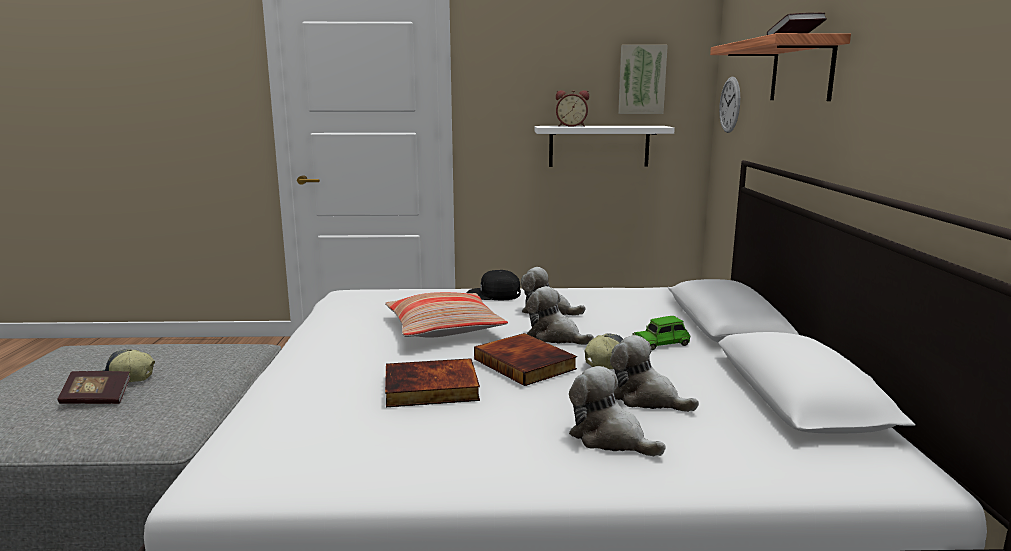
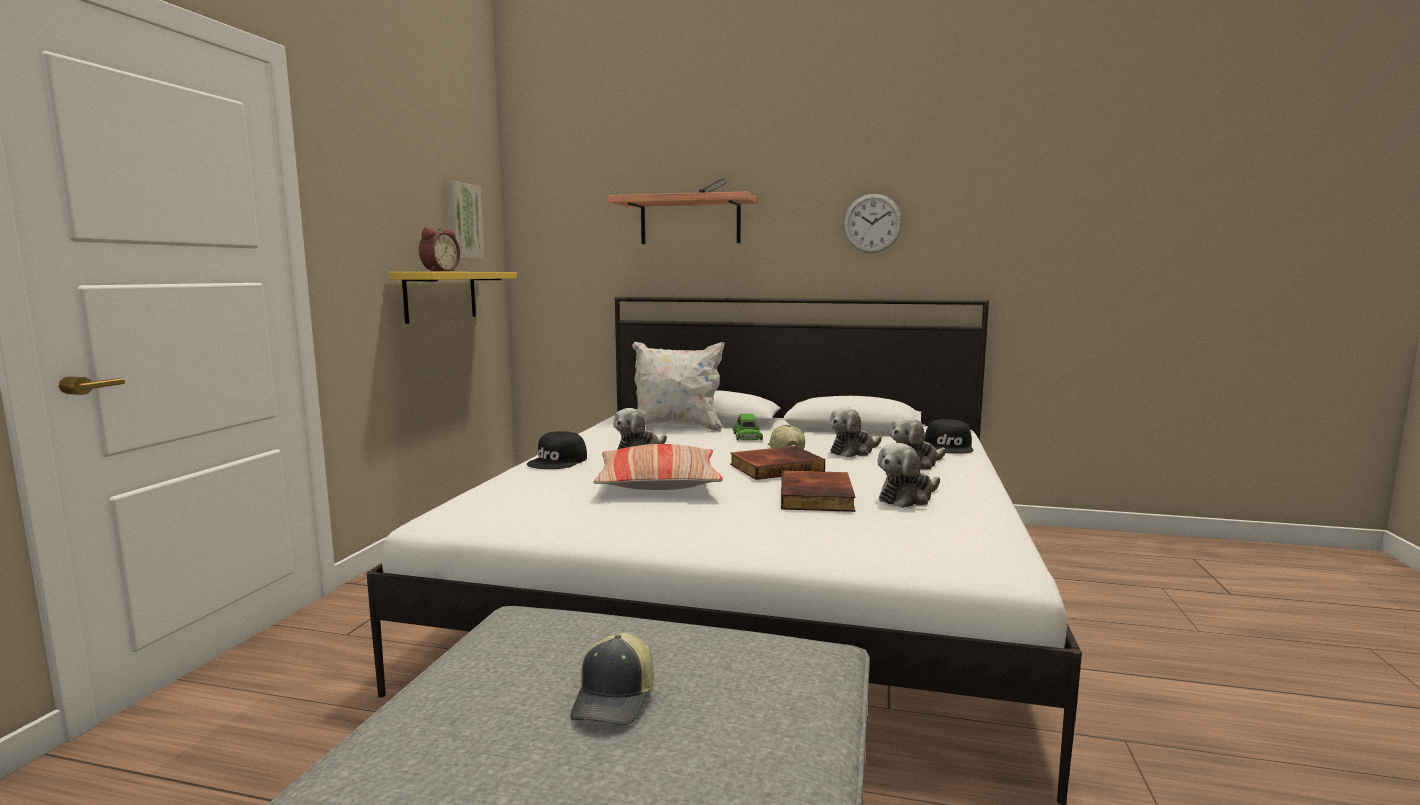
camera: 75 degrees left, 5 degrees down
(97, 399) = (693, 712): book -> none
(555, 337) = (716, 455): plush toy -> plush toy (907, 498)
(599, 146) = (441, 295): white shelf -> yellow shelf
(668, 311) = (676, 427): none -> white pillow
(730, 105) = (550, 250): wall clock -> wall clock (872, 223)
(748, 466) = (949, 447): none -> black cap

